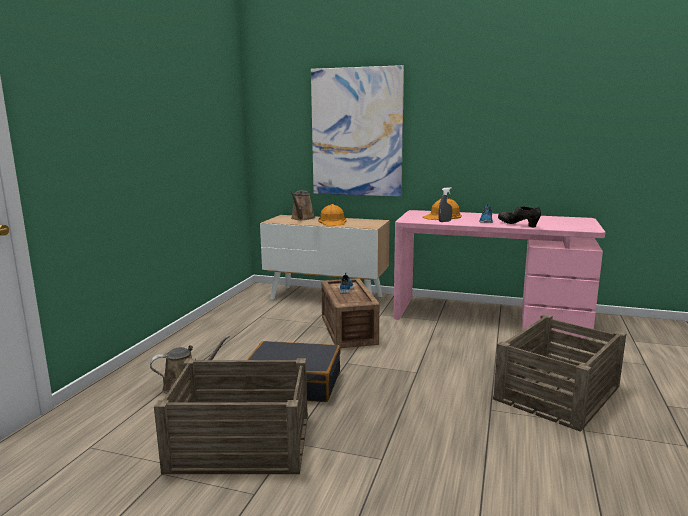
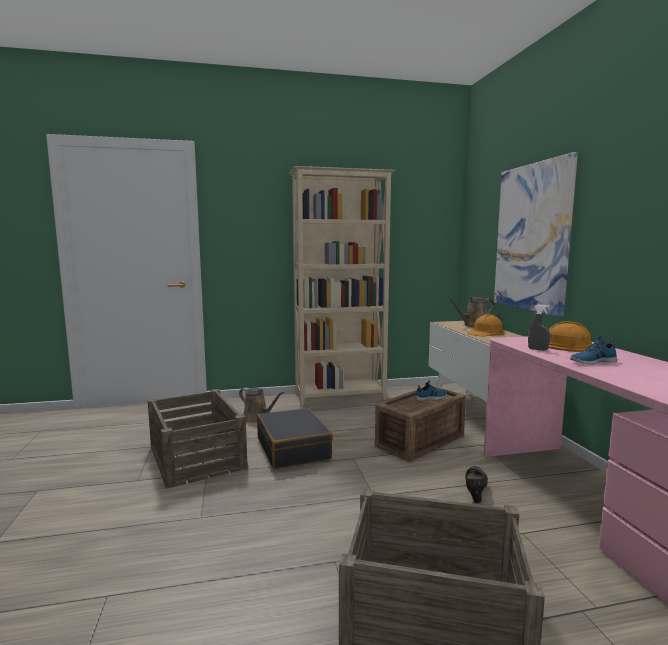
camera: 60 degrees right, 5 degrees down
(203, 331) = (341, 397): none -> beige bookcase
(518, 225) = (613, 375): black shoe -> black shoe (475, 491)

